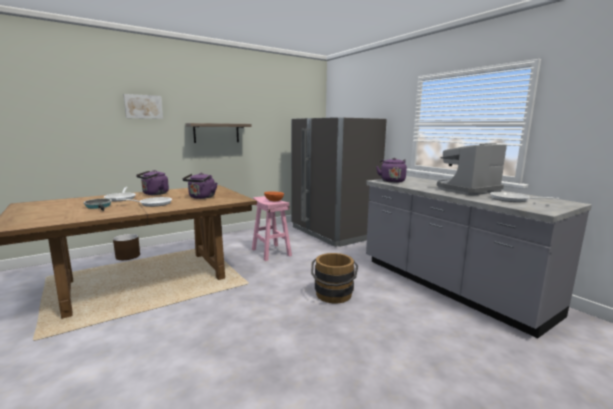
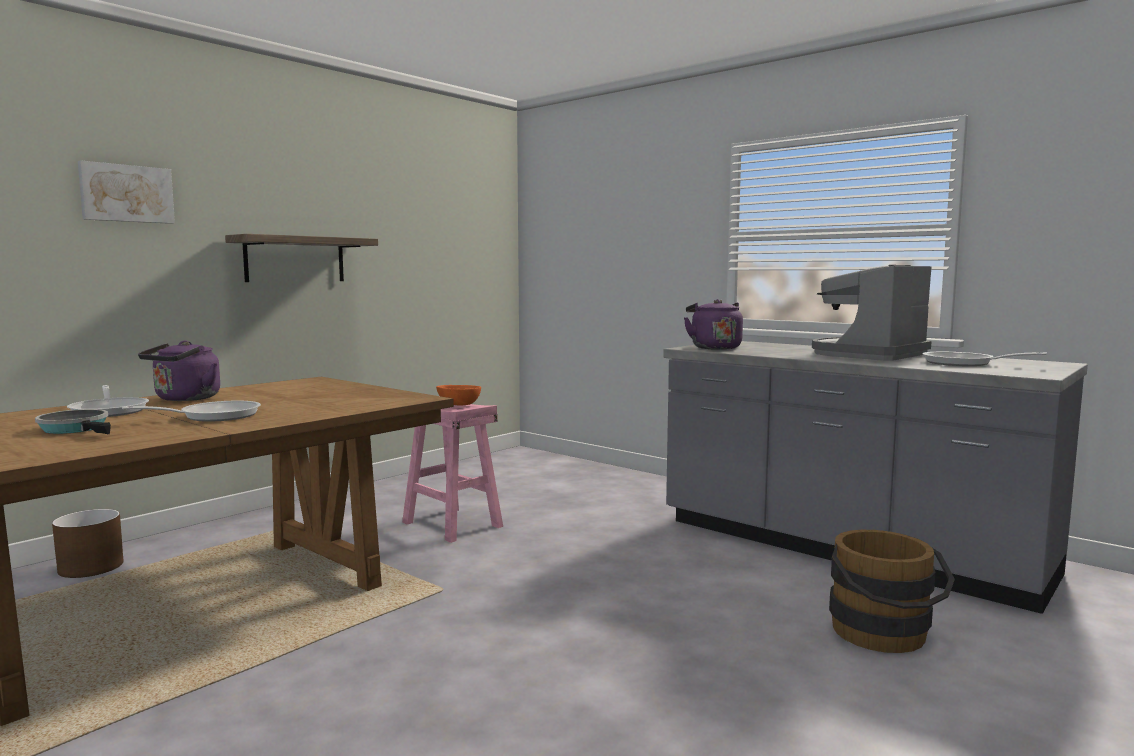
camera: 15 degrees left, 5 degrees down
(201, 197) = (316, 399): purple kettle -> none
(333, 232) = (562, 475): grey fridge -> none
(333, 296) = (643, 592): brown bucket -> brown bucket (883, 636)

